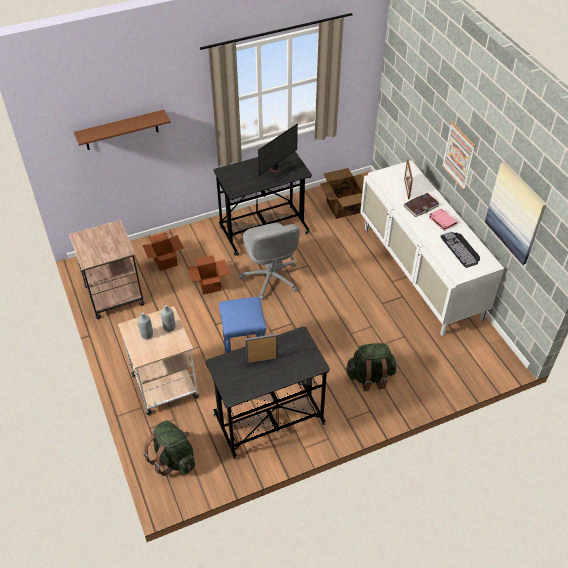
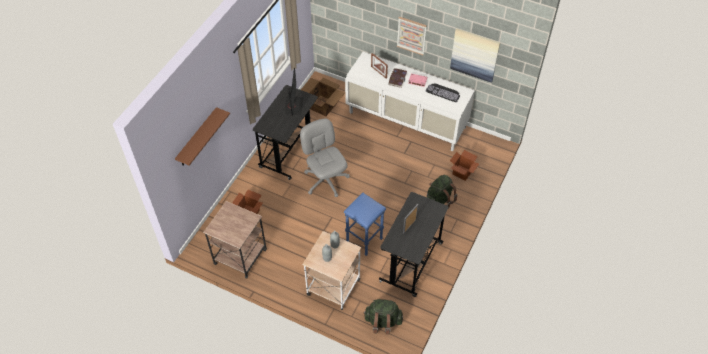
camera: 40 degrees left, 5 degrees up
(209, 285) = (294, 209): cardboard box -> cardboard box (462, 172)
(270, 278) = (326, 180): grey office chair -> grey office chair turned 150 degrees counterclockwise

